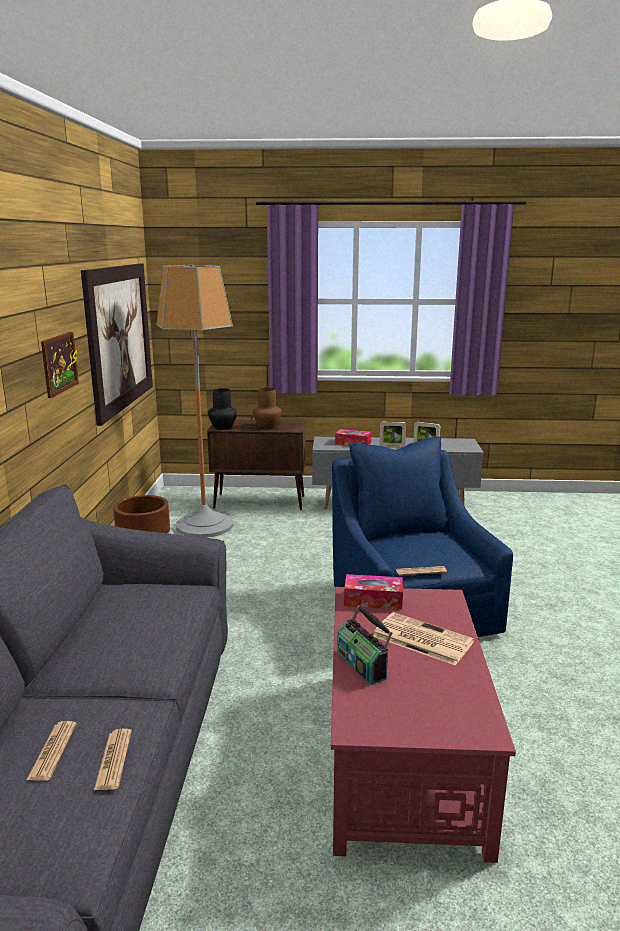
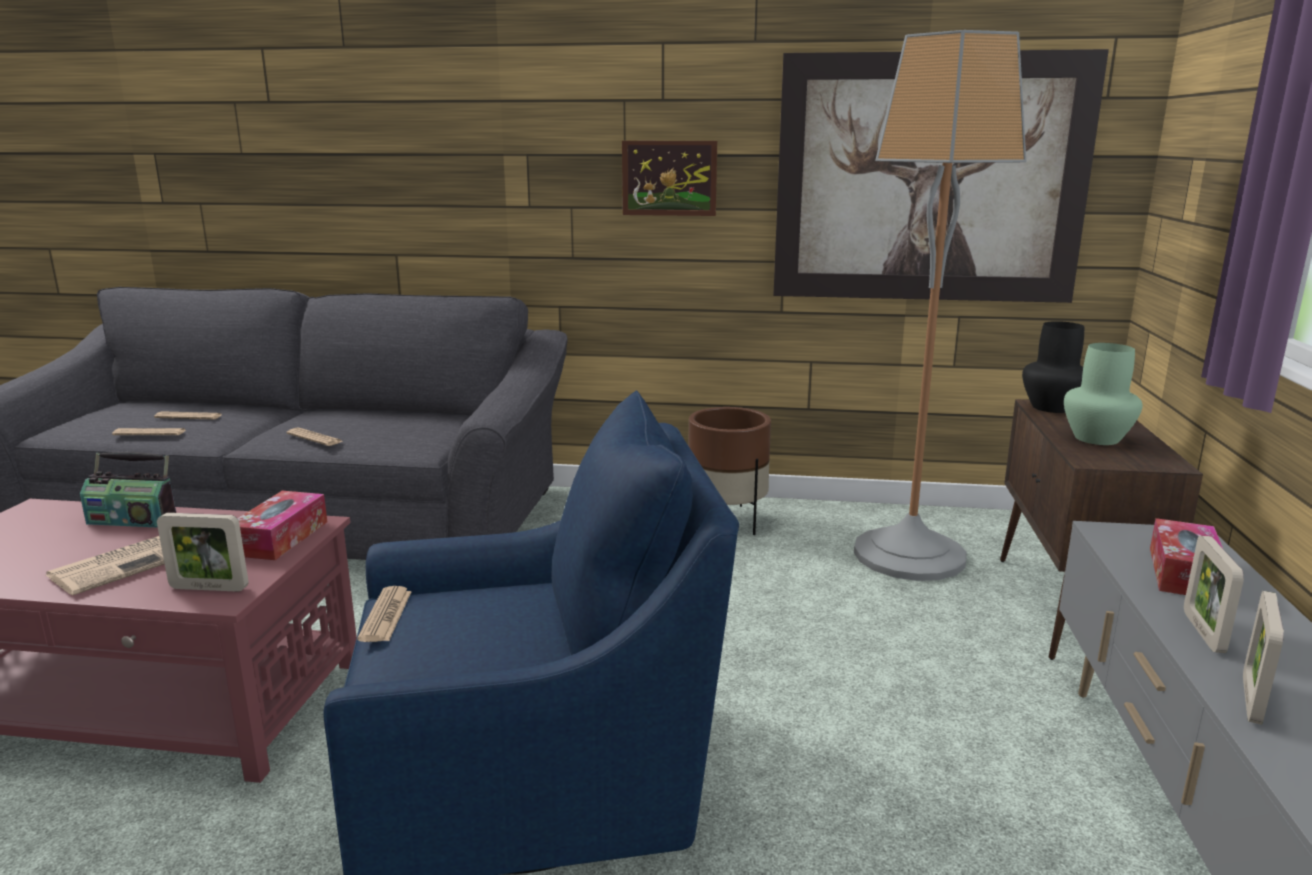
camera: 95 degrees right, 0 degrees up
(160, 642) = (314, 438): none -> newspaper
(267, 426) = (1095, 438): brown vase -> green vase
(362, 664) = (133, 520): radio -> radio turned 150 degrees counterclockwise
(441, 604) = (209, 588): none -> picture frame

